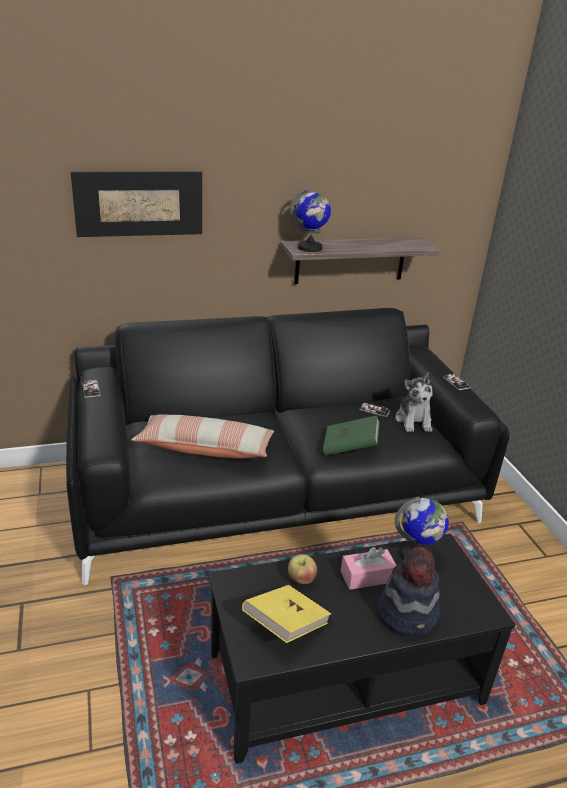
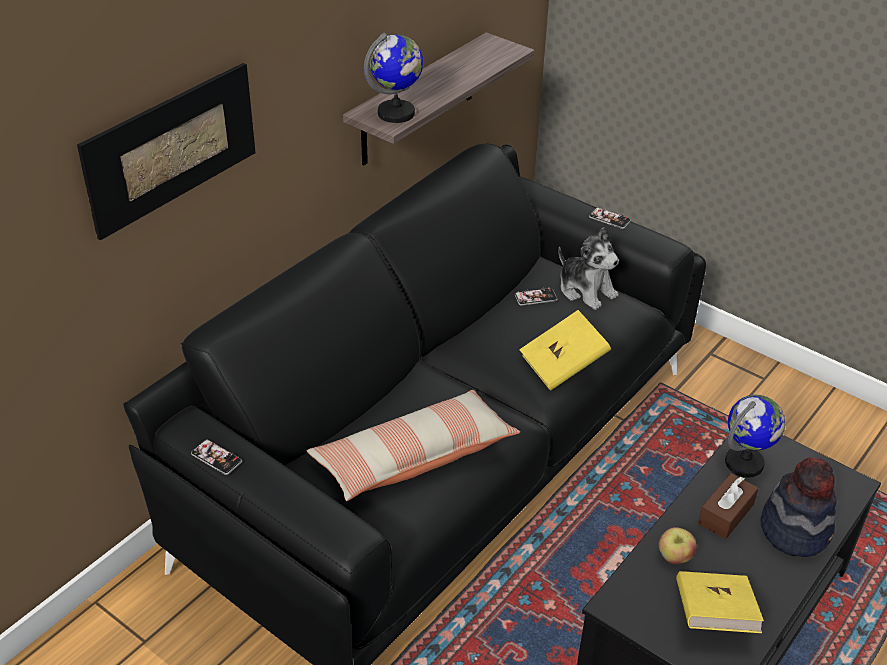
camera: 35 degrees left, 10 degrees up
(350, 447) = (563, 365): green book -> yellow book
(367, 576) = (726, 514): pink tissue box -> brown tissue box

